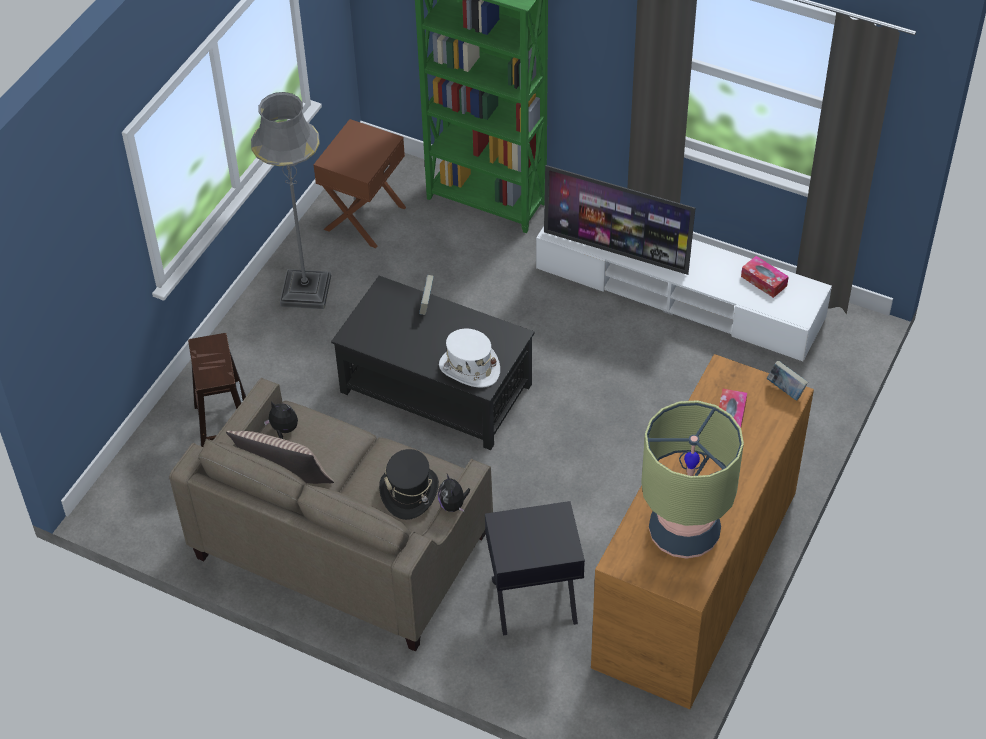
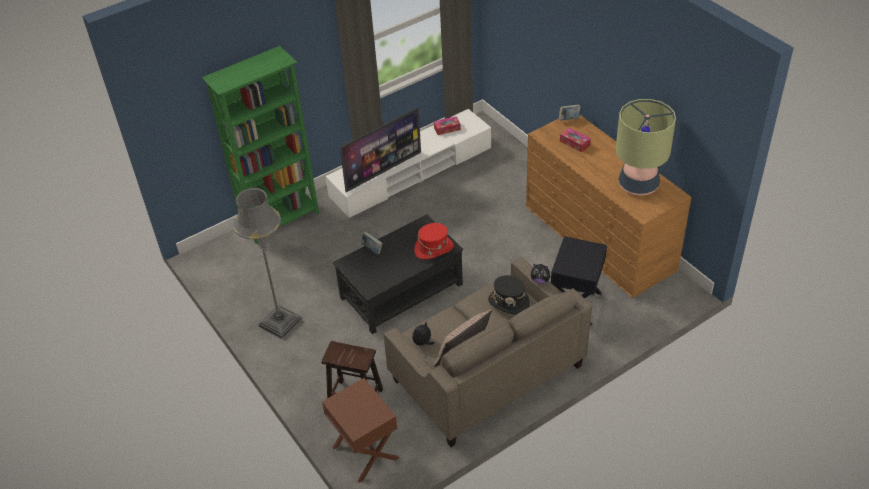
camera: 60 degrees left, 5 degrees down
(364, 218) = (245, 276): brown nightstand -> brown nightstand (364, 453)
(469, 368) = (434, 249): white hat -> red hat

